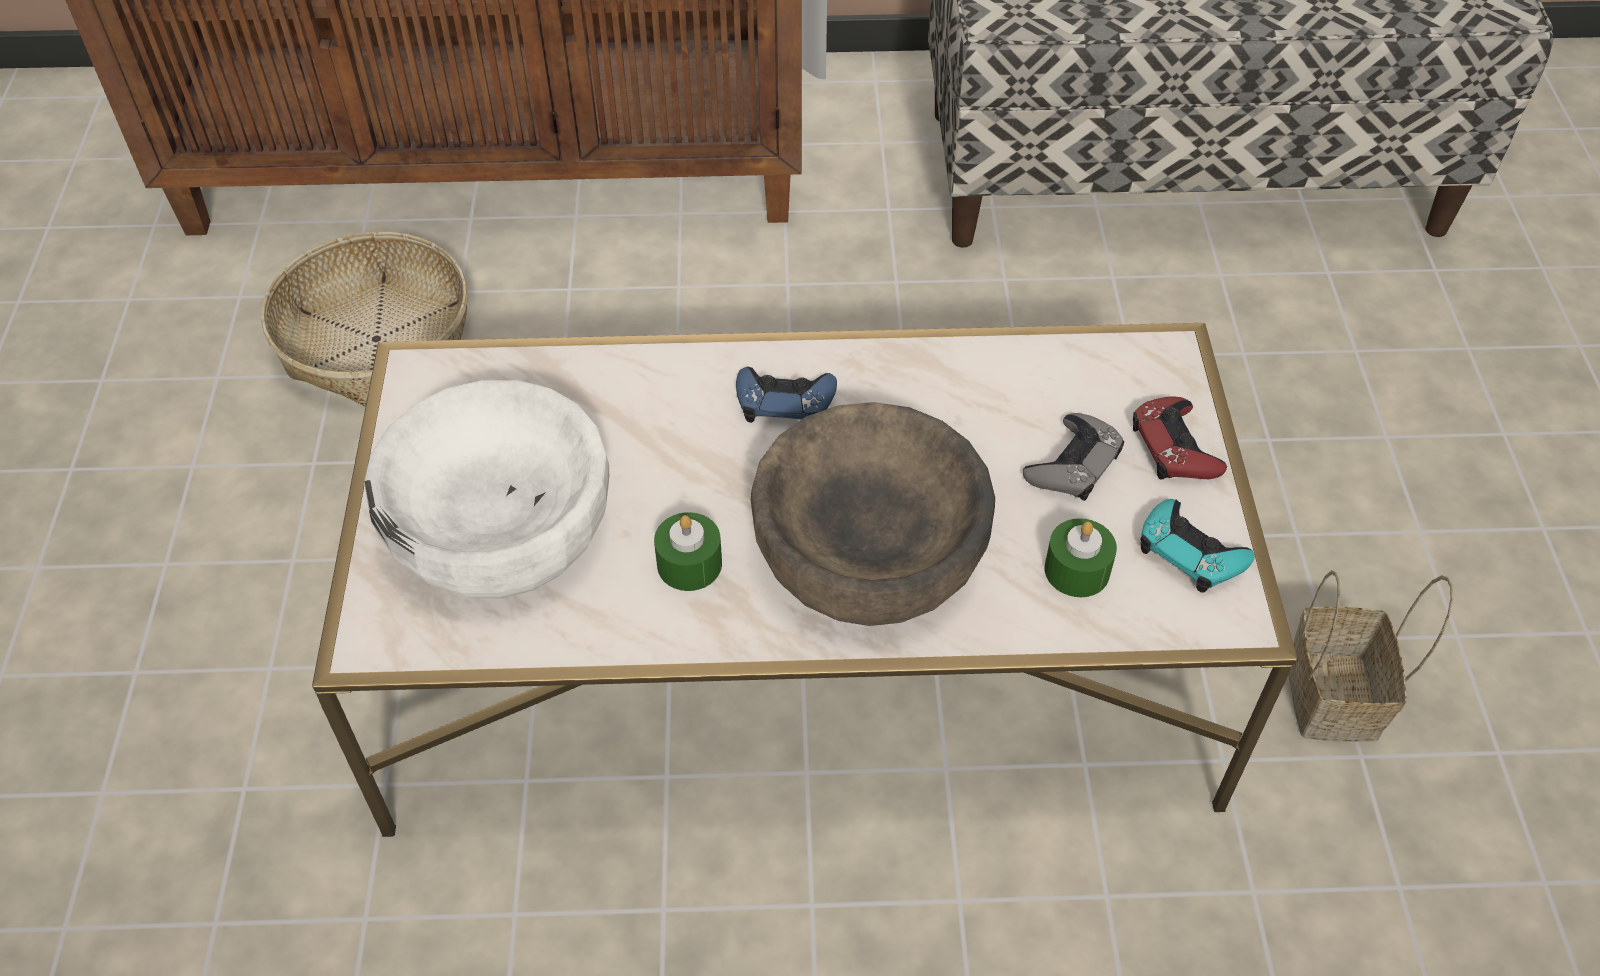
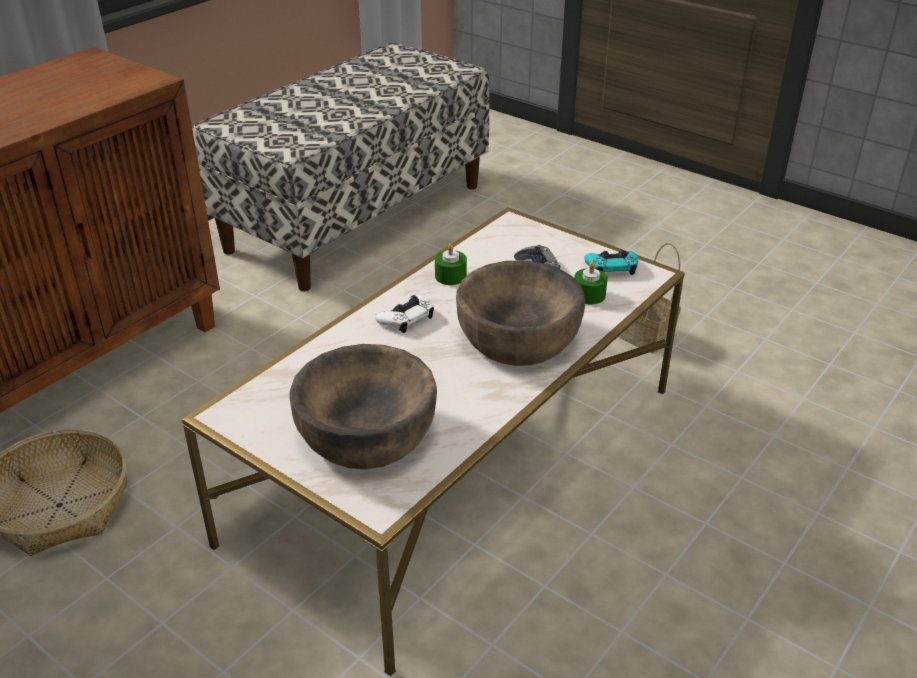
camera: 50 degrees left, 15 degrees down
(501, 530) = (367, 434): white bowl -> brown bowl
(689, 564) = (461, 388): green candle -> green candle (450, 276)
(784, 402) = (406, 318): blue game controller -> white game controller
(1174, 447) = (558, 244): red game controller -> none

